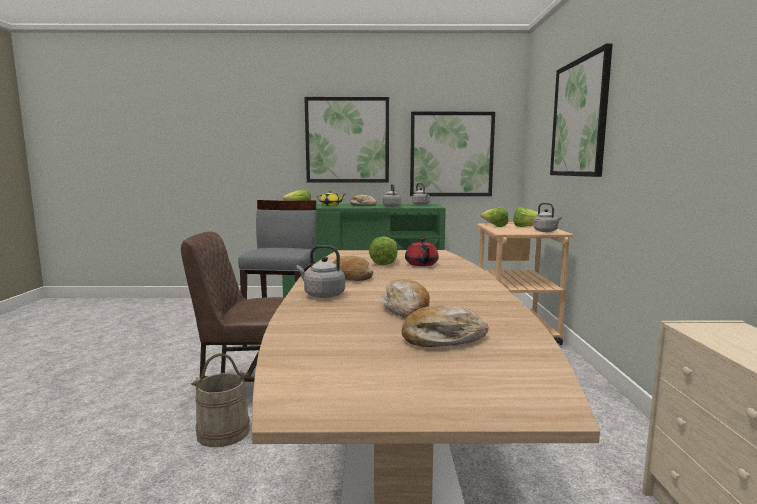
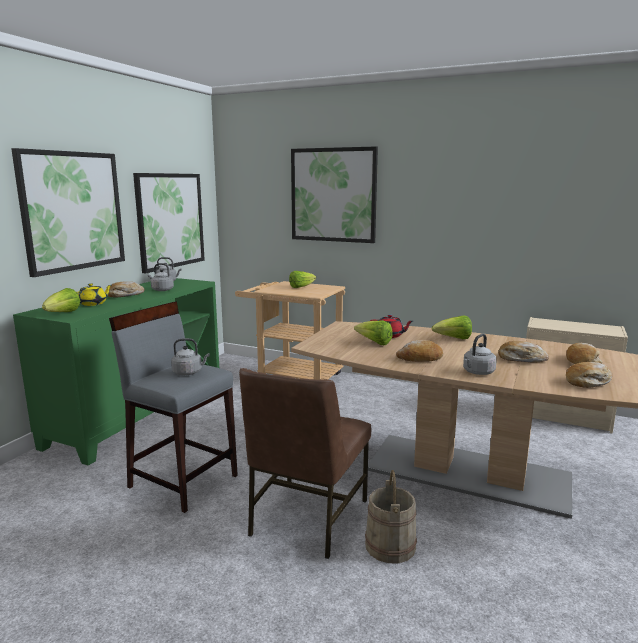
camera: 65 degrees left, 5 degrees up
(334, 342) = (588, 382): none -> bread
(494, 226) = (281, 291): lettuce -> lettuce (453, 339)
(546, 231) = (328, 288): grey kettle -> grey kettle (189, 372)

